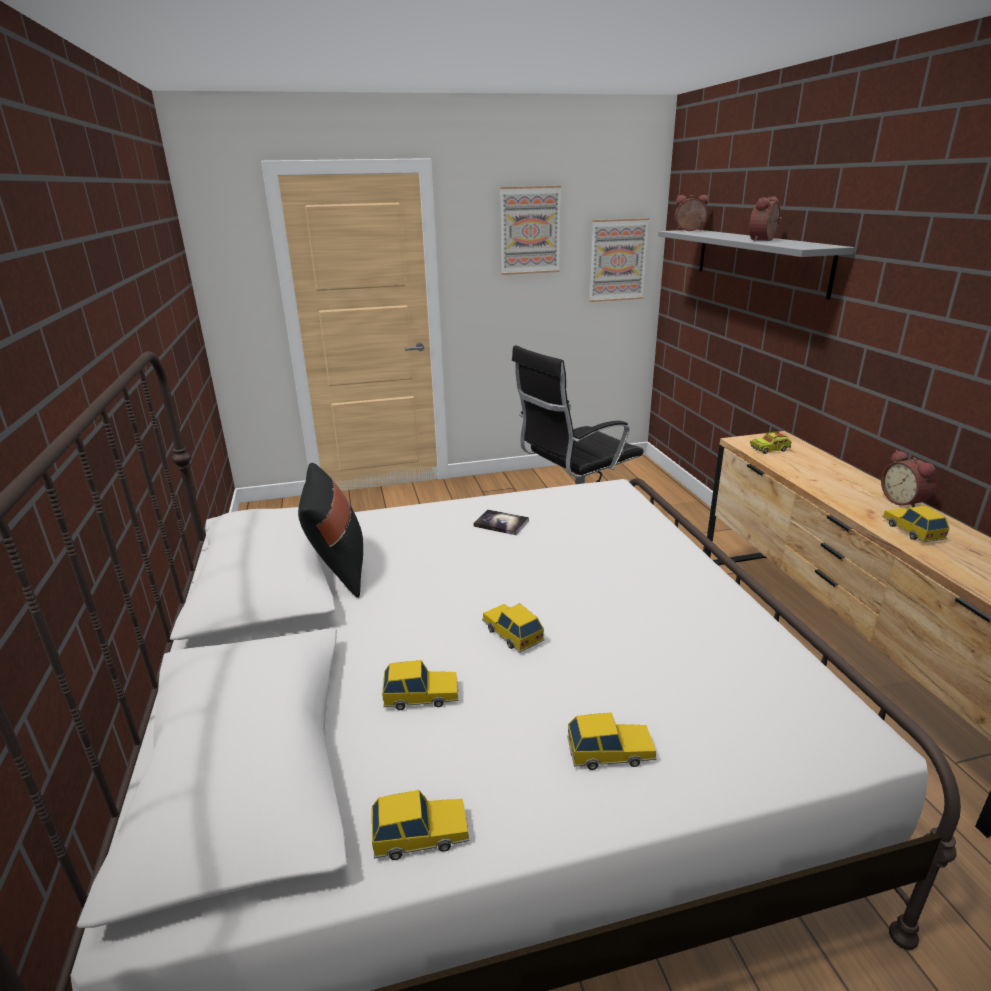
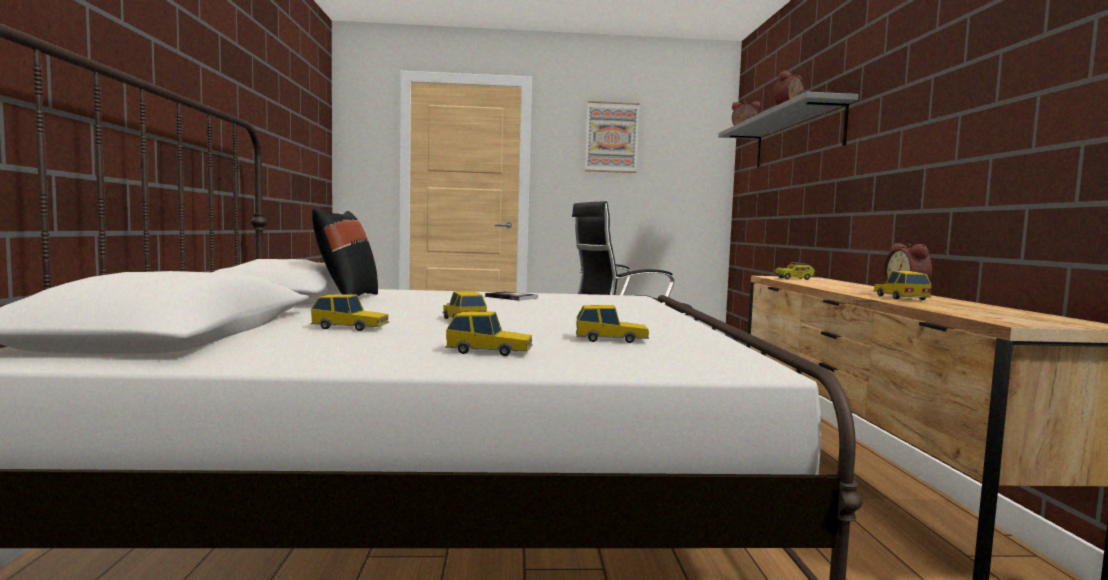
camera: 10 degrees right, 20 degrees down
(421, 834) = (273, 356): toy car -> toy car (611, 339)
(617, 260) = (690, 168): picture -> none

